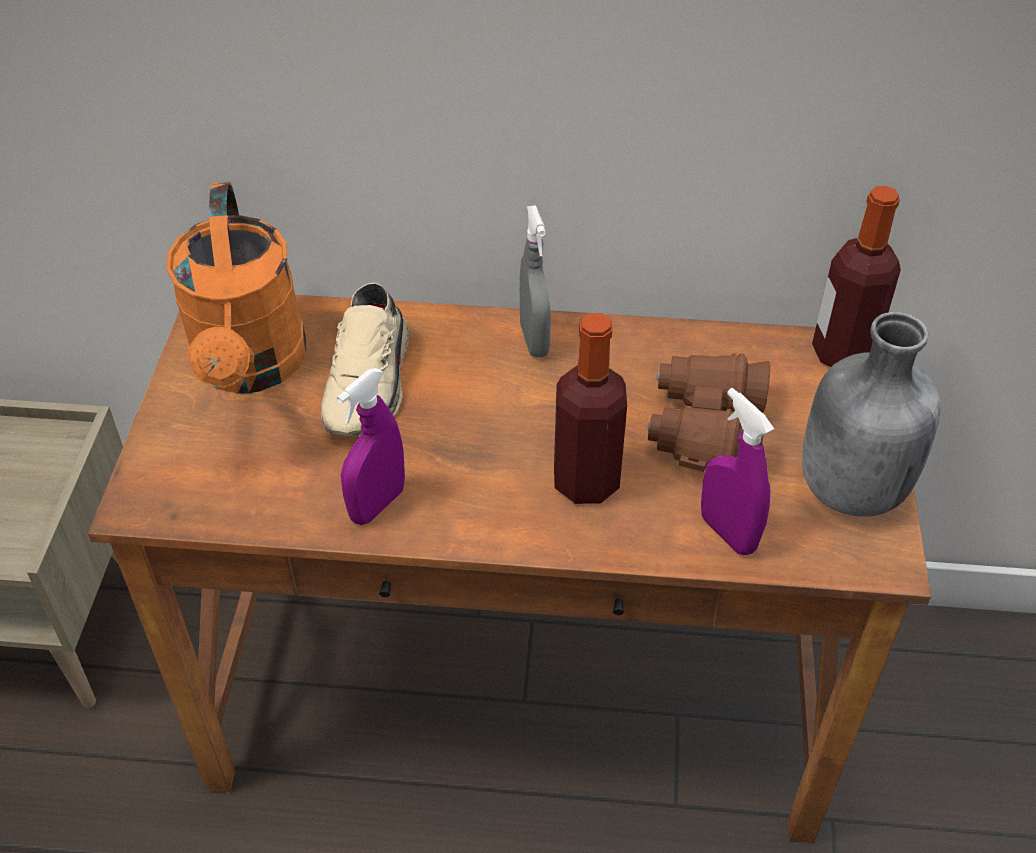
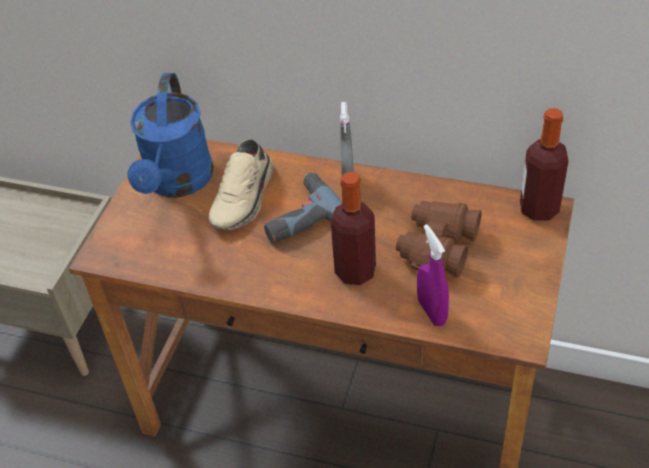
camera: 15 degrees right, 0 degrees up
(250, 369) = (177, 183): orange watering can -> blue watering can
(377, 504) = (230, 271): purple spray bottle -> none
(470, 402) = (299, 216): none -> power drill
(849, 488) = (515, 294): grey bottle -> none

